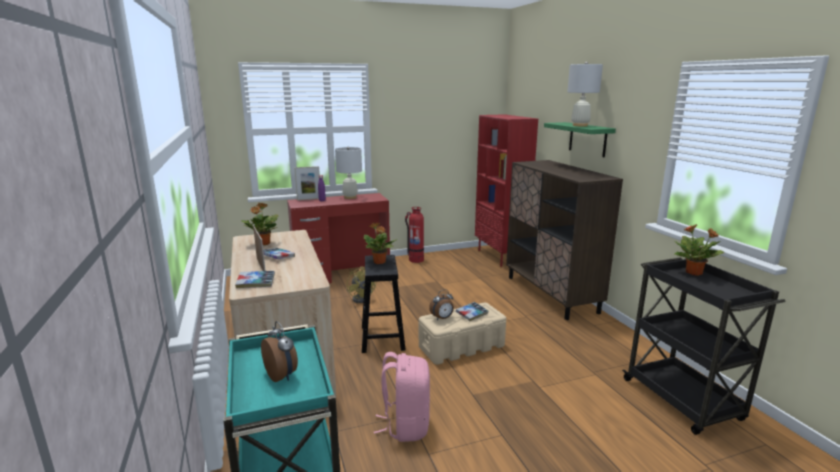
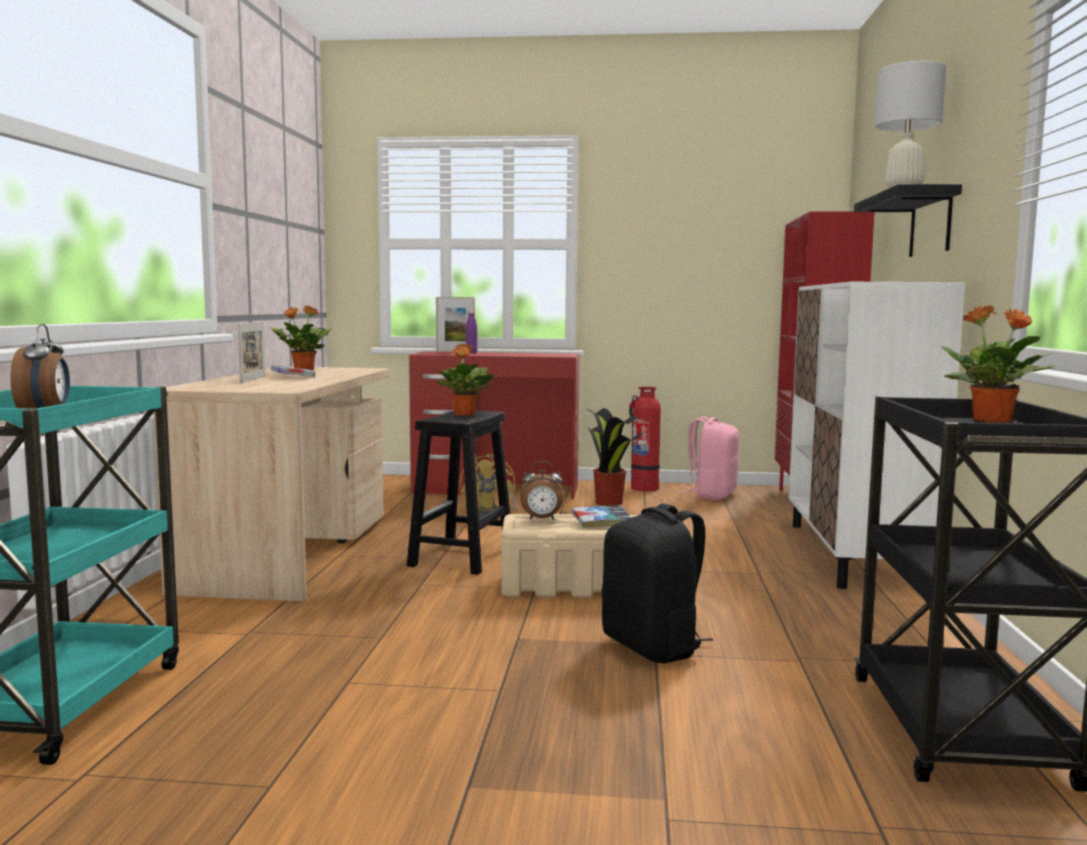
camera: 25 degrees right, 10 degrees down
(256, 283) = (213, 385): book -> none
(350, 197) = (521, 353): white table lamp -> none
(405, 425) = (359, 647): pink backpack -> pink backpack (711, 495)
(410, 275) = (608, 502): none -> potted plant
(534, 383) = (653, 647): none -> black backpack
(551, 294) = (854, 555): brown cabinet -> white cabinet
(587, 139) = (930, 224): green shelf -> black shelf

